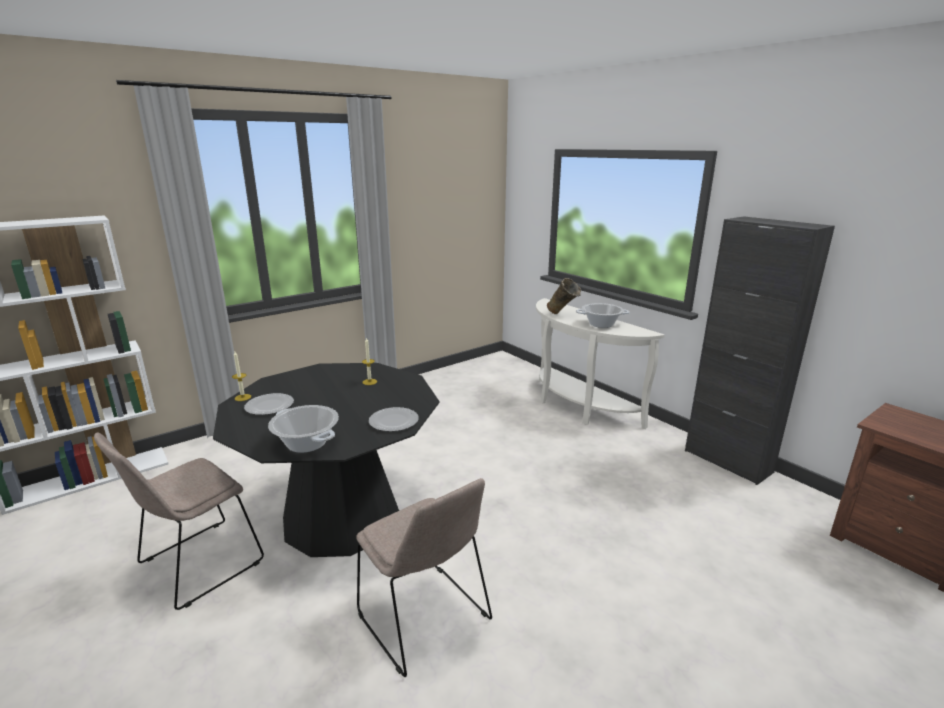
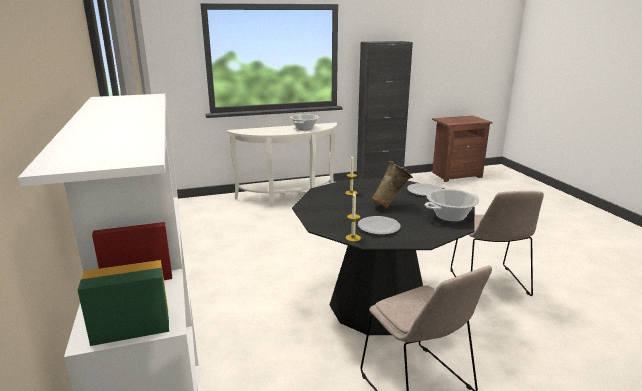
camera: 70 degrees left, 0 degrees up
(425, 619) = (489, 284): beige chair -> beige chair turned 105 degrees clockwise
(563, 315) = (274, 132): beige vase -> beige vase (391, 205)

